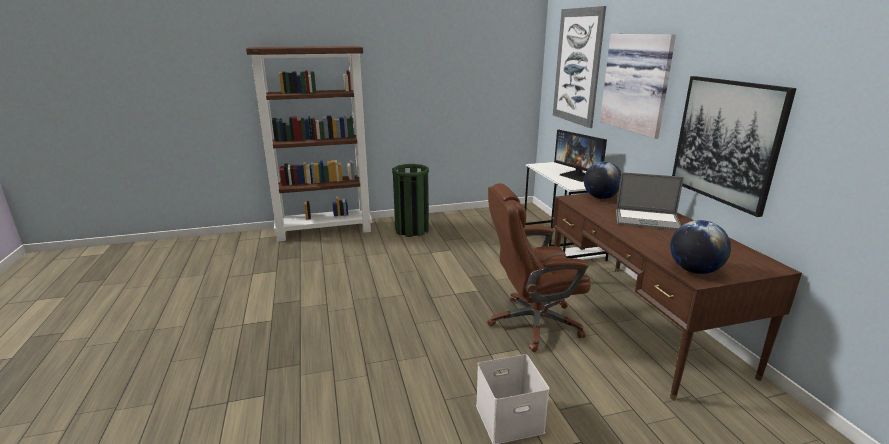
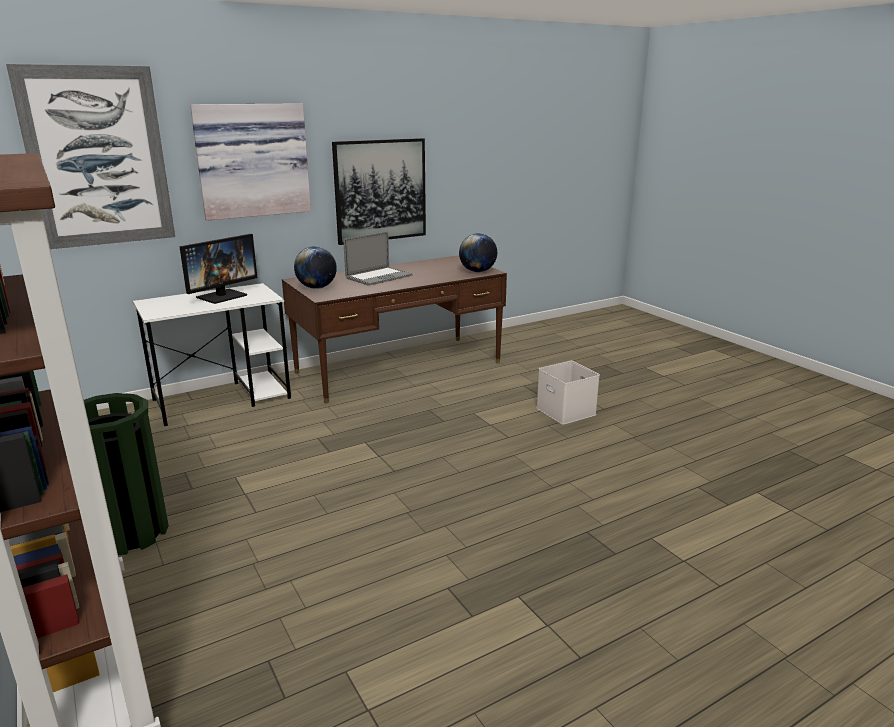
camera: 105 degrees left, 0 degrees up
(532, 323) = (425, 409): brown office chair -> none
(647, 220) = (379, 277): laptop -> laptop turned 45 degrees clockwise

